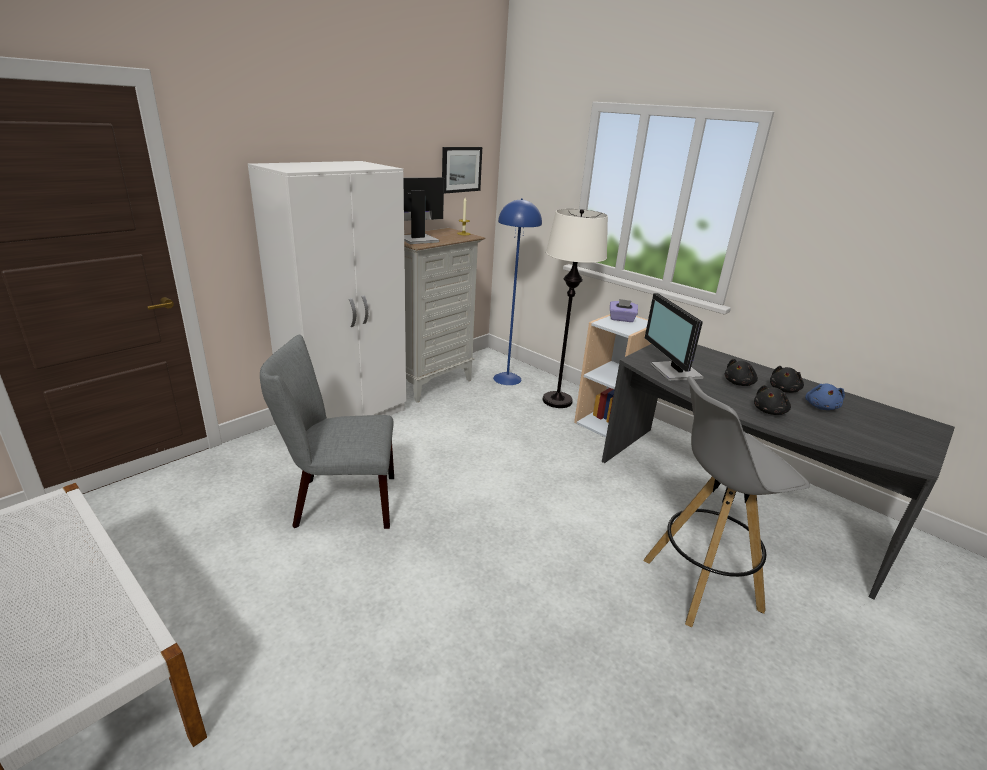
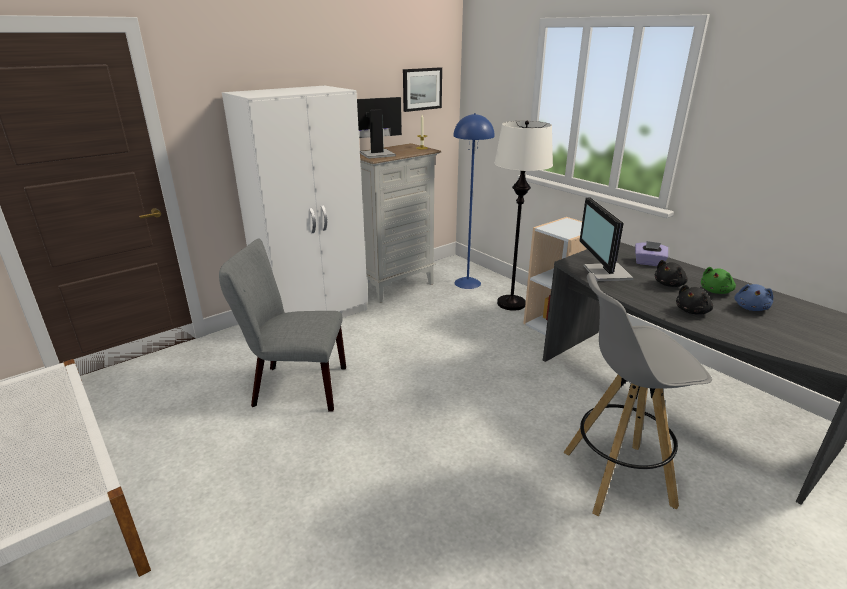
camera: 10 degrees right, 0 degrees up
(621, 319) = (566, 224): purple tissue box -> purple tissue box (649, 263)
(784, 390) = (716, 291): black plush toy -> green plush toy

